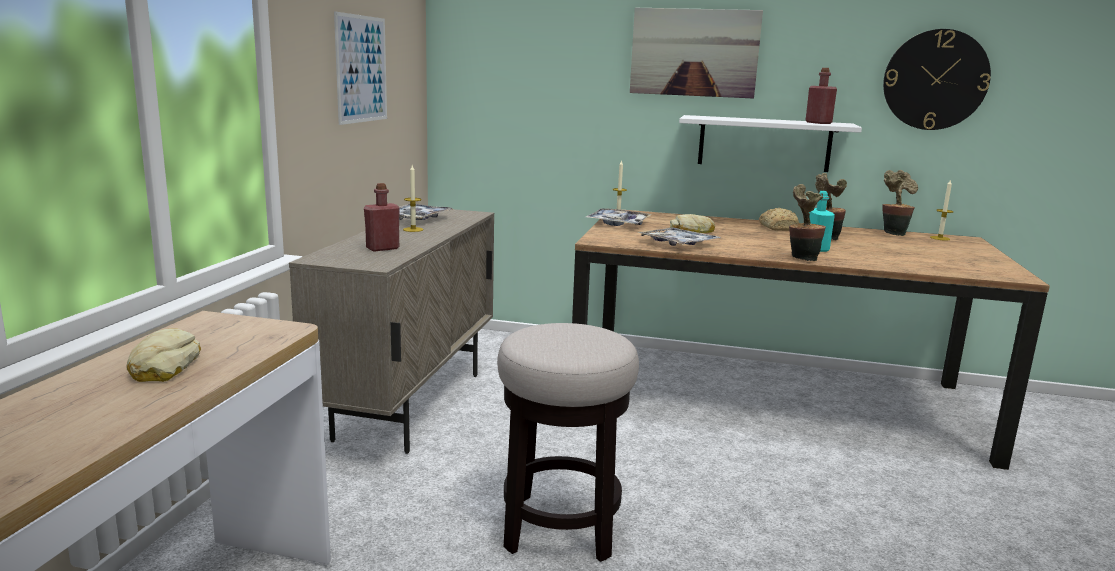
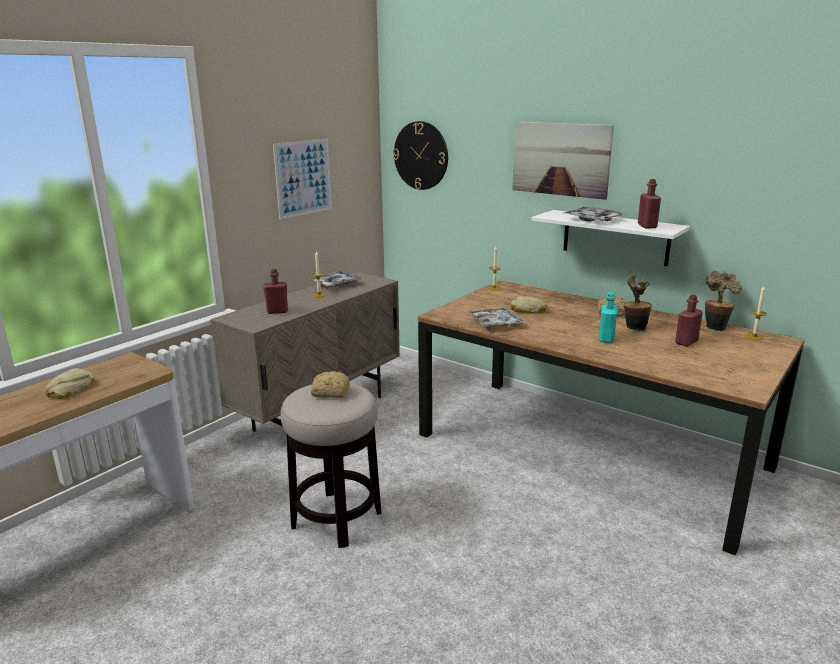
camera: 25 degrees right, 5 degrees up
(564, 334) = (329, 392): none -> bread
(618, 223) = (480, 297): tray -> tray (592, 220)
(801, 258) = (574, 348): potted plant -> none
(893, 246) = (686, 342): none -> red bottle
(935, 80) = (764, 191): wall clock -> wall clock (421, 155)

